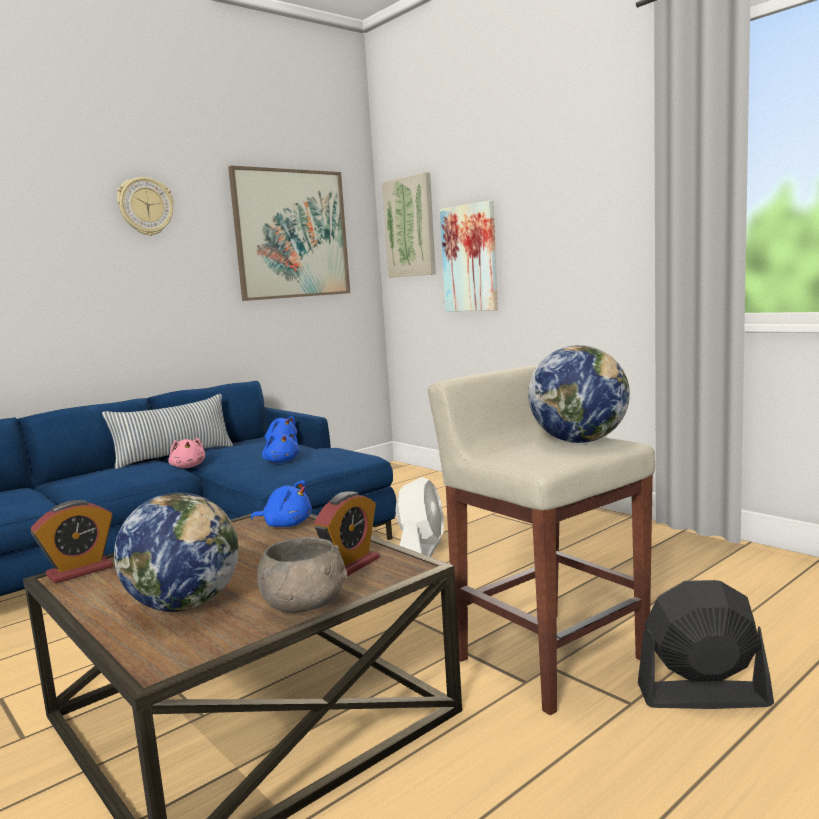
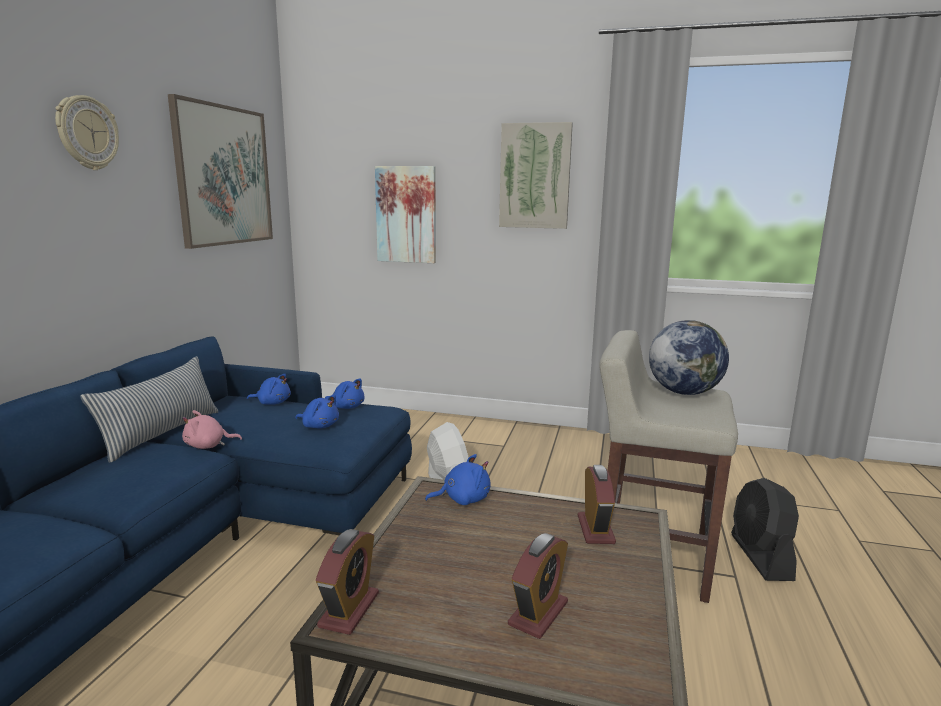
camera: 35 degrees left, 5 degrees up
(185, 605) = (538, 613): globe -> alarm clock
(188, 467) = (208, 446): pink plush toy -> pink plush toy turned 135 degrees clockwise
(305, 604) = (636, 579): grey bowl -> none
(331, 451) = (346, 407): none -> blue plush toy
(410, 227) = (333, 178): picture -> picture (535, 176)
(702, 695) = (760, 557): black fan -> black fan turned 60 degrees counterclockwise

